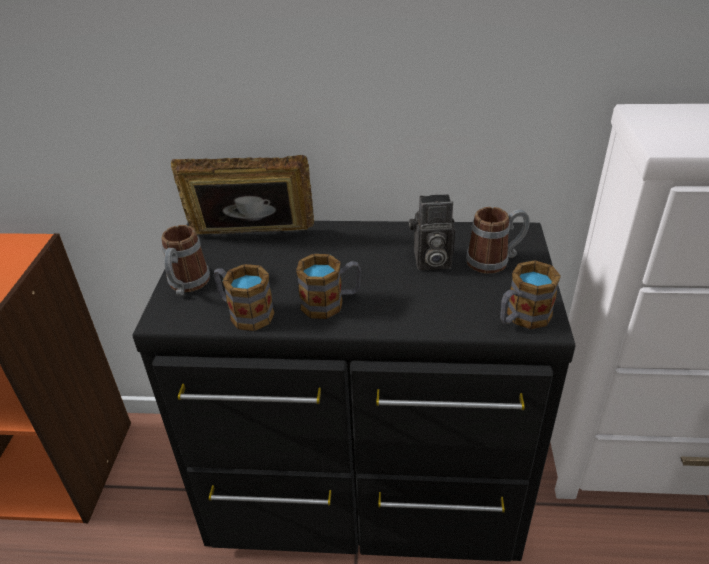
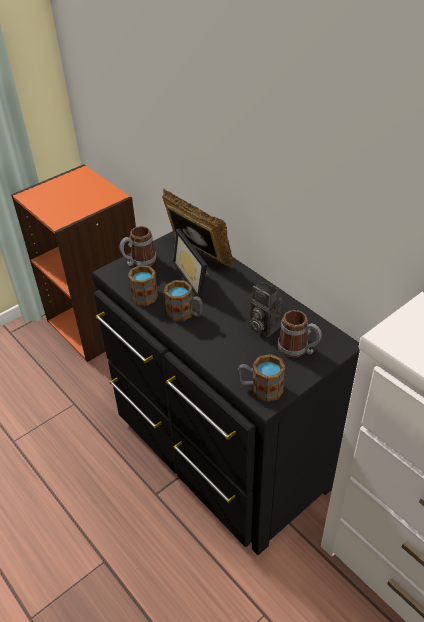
camera: 45 degrees right, 5 degrees up
(286, 261) = (196, 277): none -> picture frame

